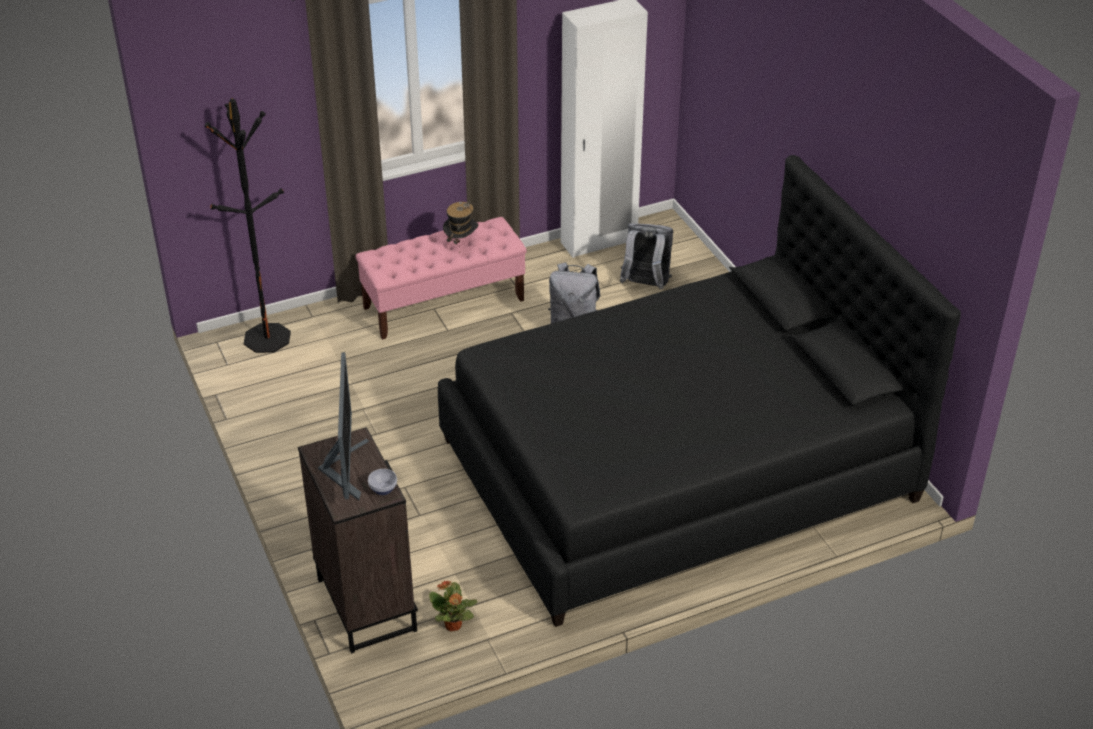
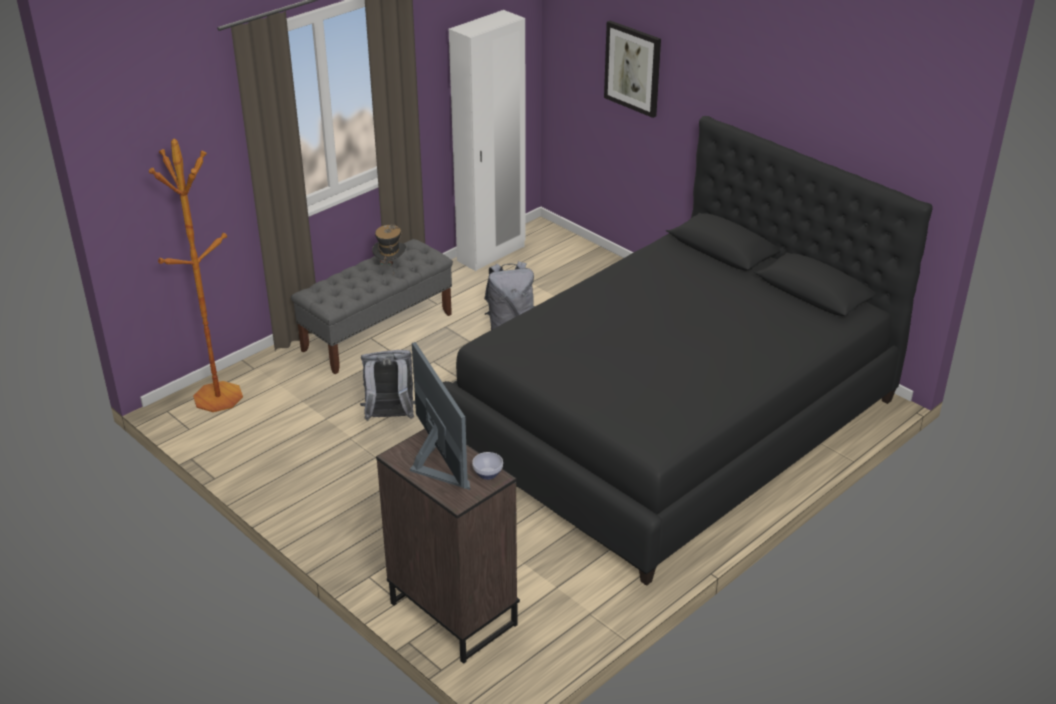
camera: 20 degrees left, 5 degrees down
(267, 338) = (218, 396): black clothes rack -> orange clothes rack
(444, 303) = (378, 332): pink bench -> grey bench
(453, 626) = (550, 610): potted plant -> none
(645, 285) = (554, 280): grey backpack -> grey backpack (390, 418)
(749, 84) = (633, 68): none -> picture

